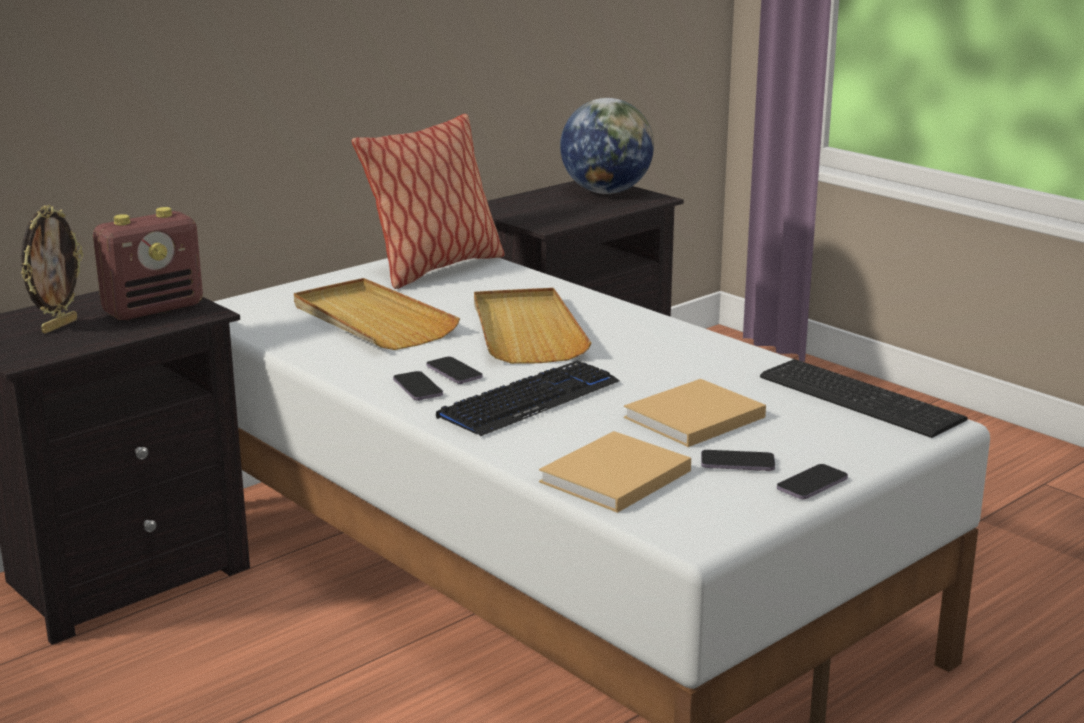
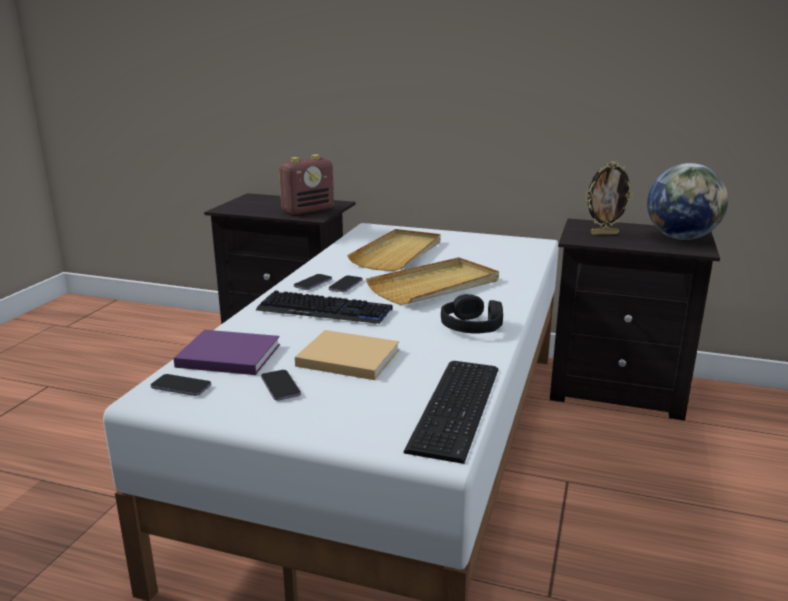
camera: 60 degrees right, 0 degrees up
(58, 326) = (268, 204): picture frame -> picture frame (604, 233)
(154, 309) = (308, 210): radio -> radio turned 60 degrees counterclockwise
(435, 269) = (501, 246): pillow -> none
(612, 478) = (226, 355): beige book -> purple book
(674, 345) = (472, 326): none -> black headphones
(812, 484) = (264, 420): phone -> phone (181, 387)

